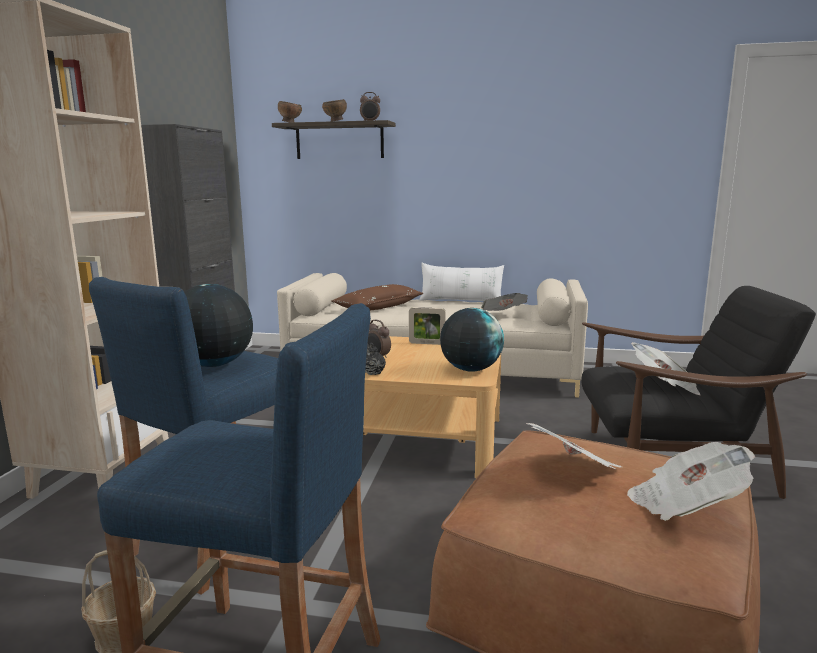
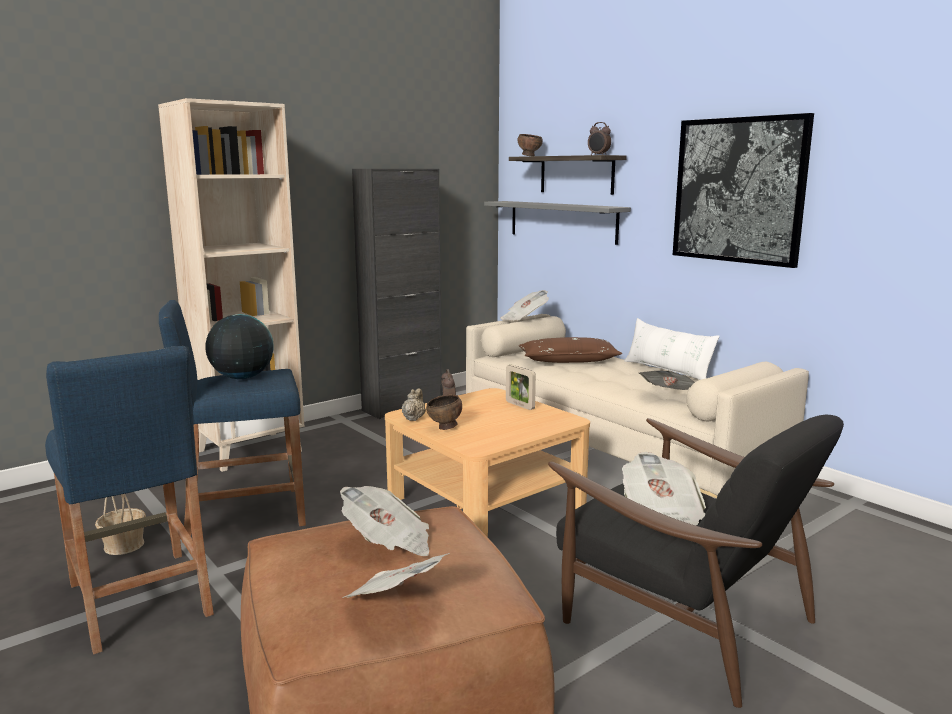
camera: 40 degrees right, 0 degrees up
(316, 277) = (524, 318): none -> newspaper
(325, 185) = (562, 221): none -> grey shelf
(335, 121) = (561, 155): brown bowl -> brown bowl (445, 428)
(372, 373) = (414, 418): black teapot -> beige teapot
(471, 369) = (494, 438): globe -> none
(507, 149) = (738, 190): none -> picture

